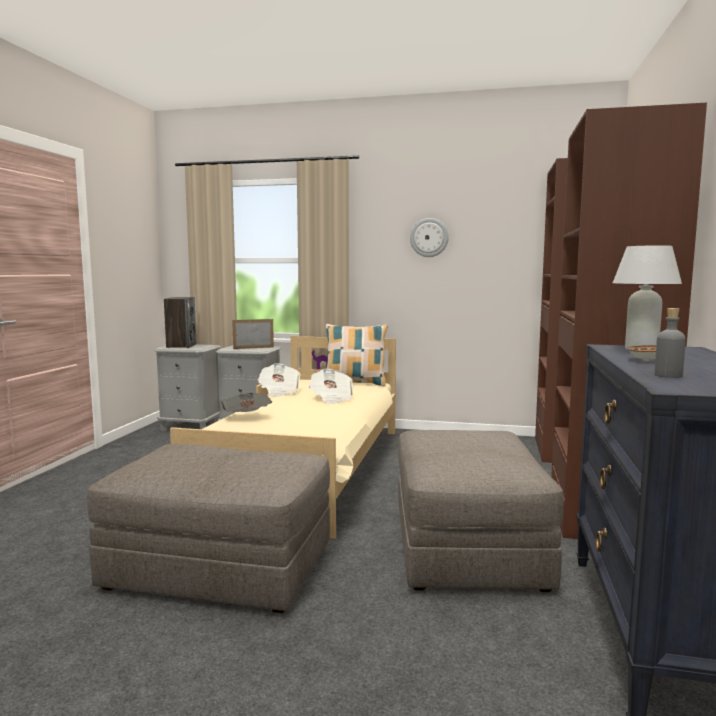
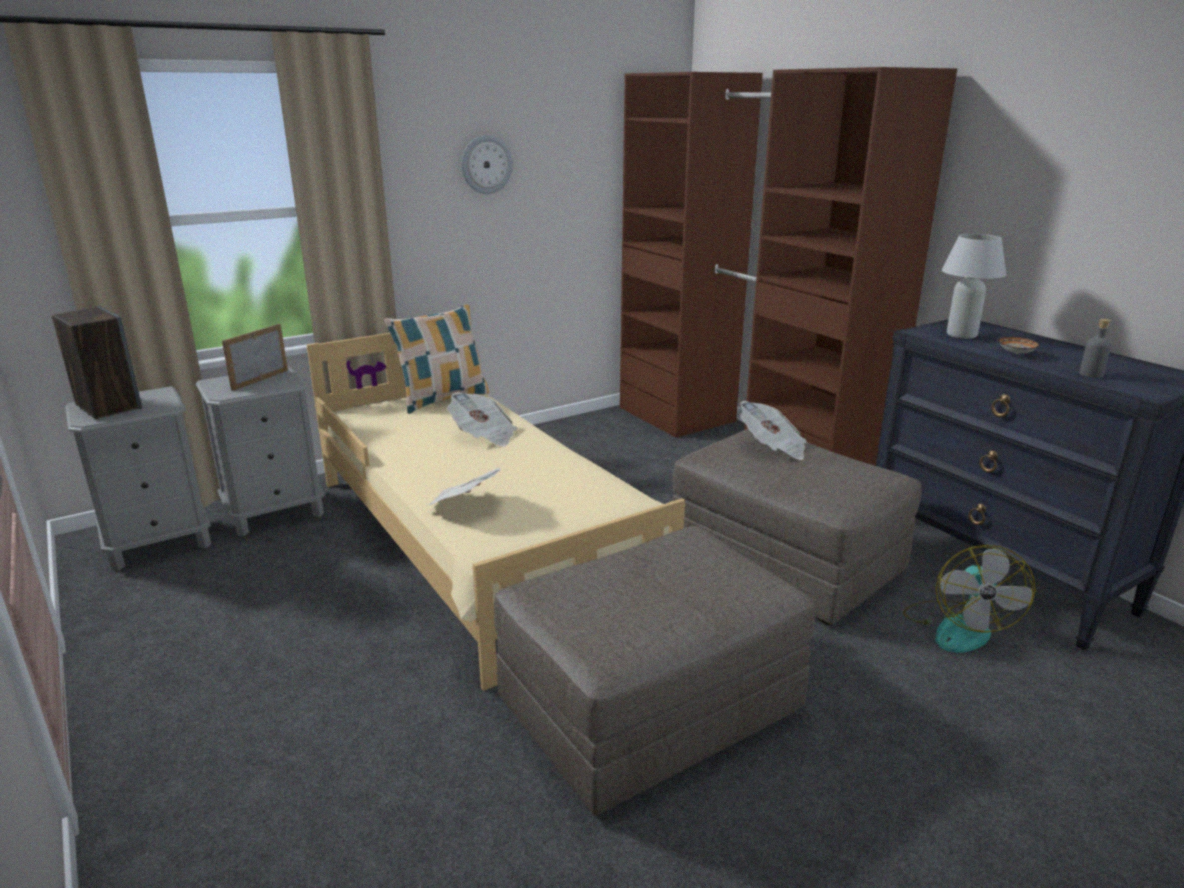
camera: 45 degrees left, 15 degrees up
(279, 392) = (385, 445): newspaper -> newspaper (772, 448)
(523, 646) = (958, 627): none -> fan

